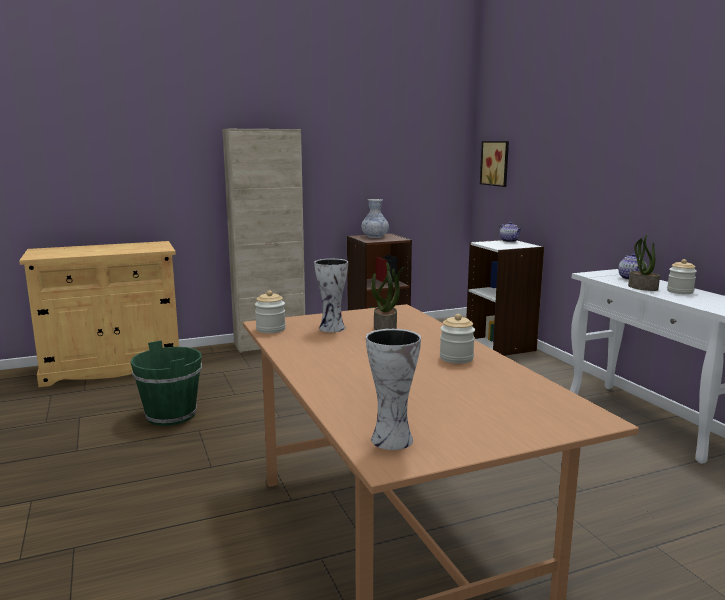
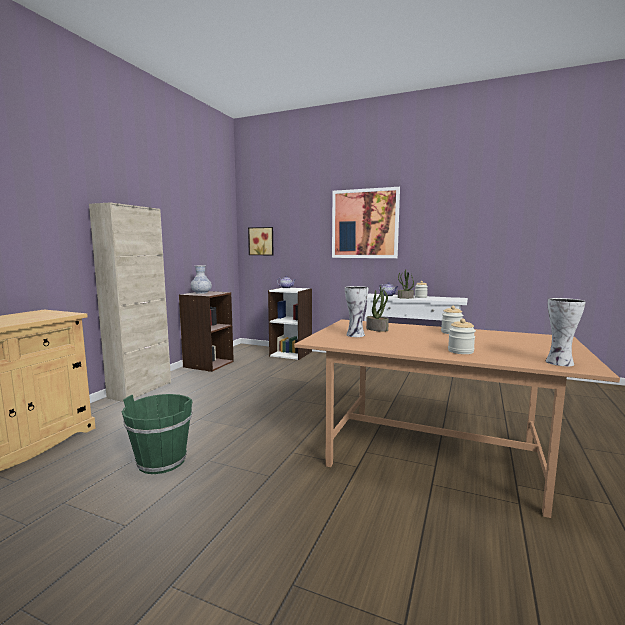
camera: 45 degrees left, 5 degrees down
(270, 329) = (328, 342): jar -> jar (460, 351)
(624, 139) = (364, 224): none -> picture

